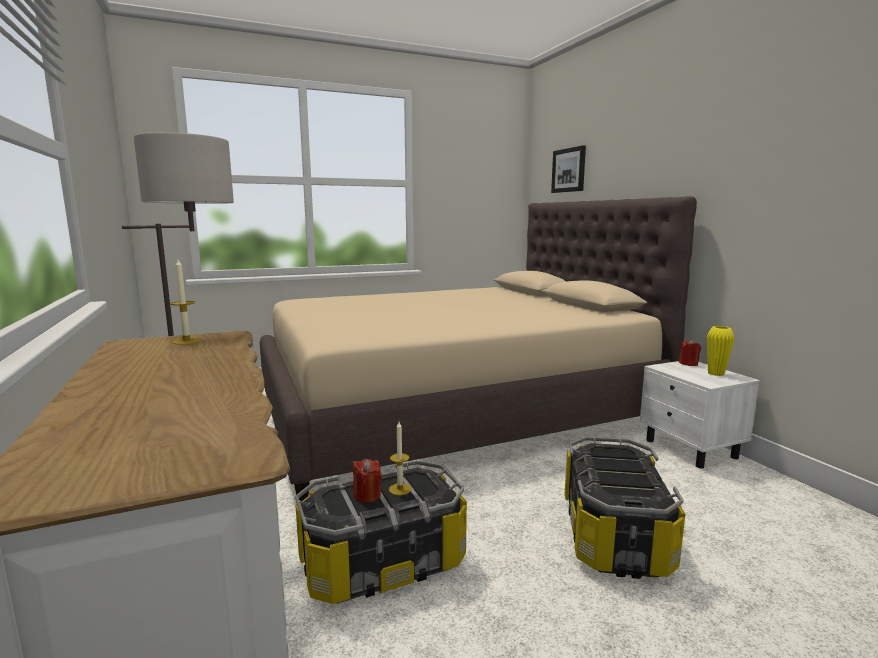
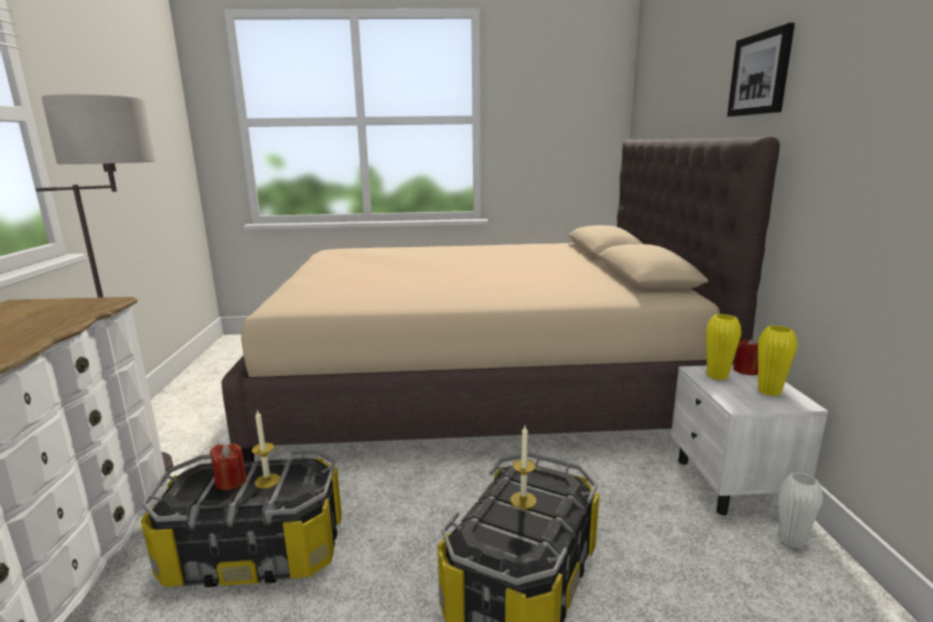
camera: 20 degrees right, 5 degrees up
(187, 341) = (59, 307): candle -> candle (523, 500)
(569, 170) = (666, 97): picture -> picture (760, 74)
(675, 368) = (717, 376): none -> yellow vase
(752, 475) = (791, 540): none -> white vase

